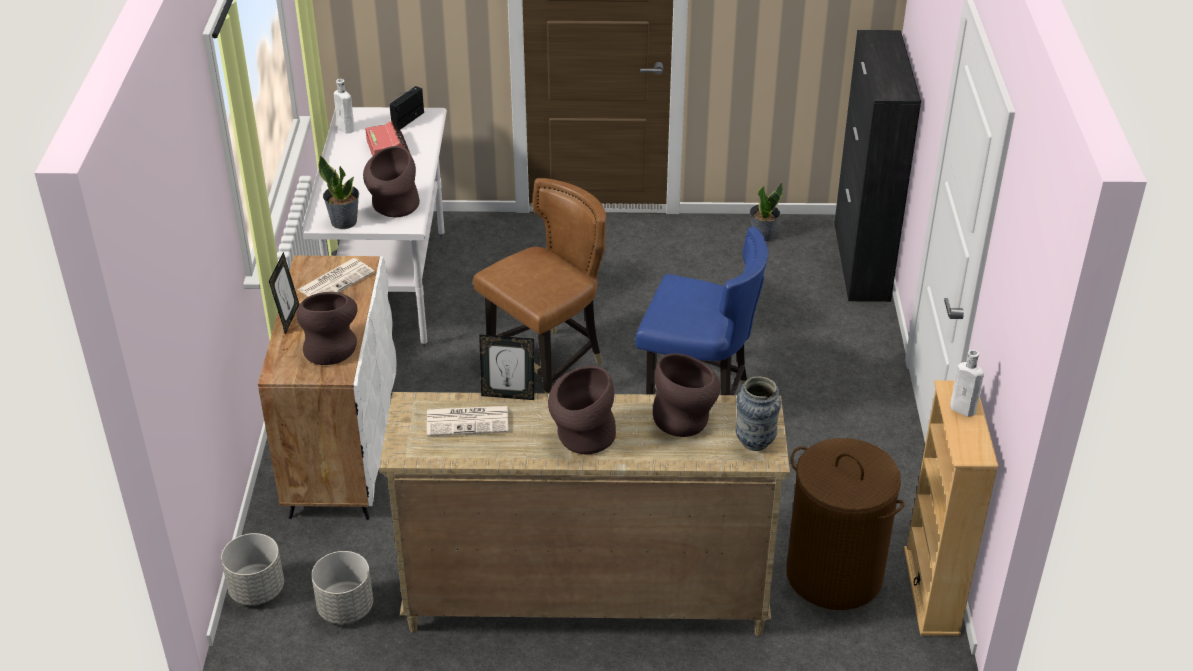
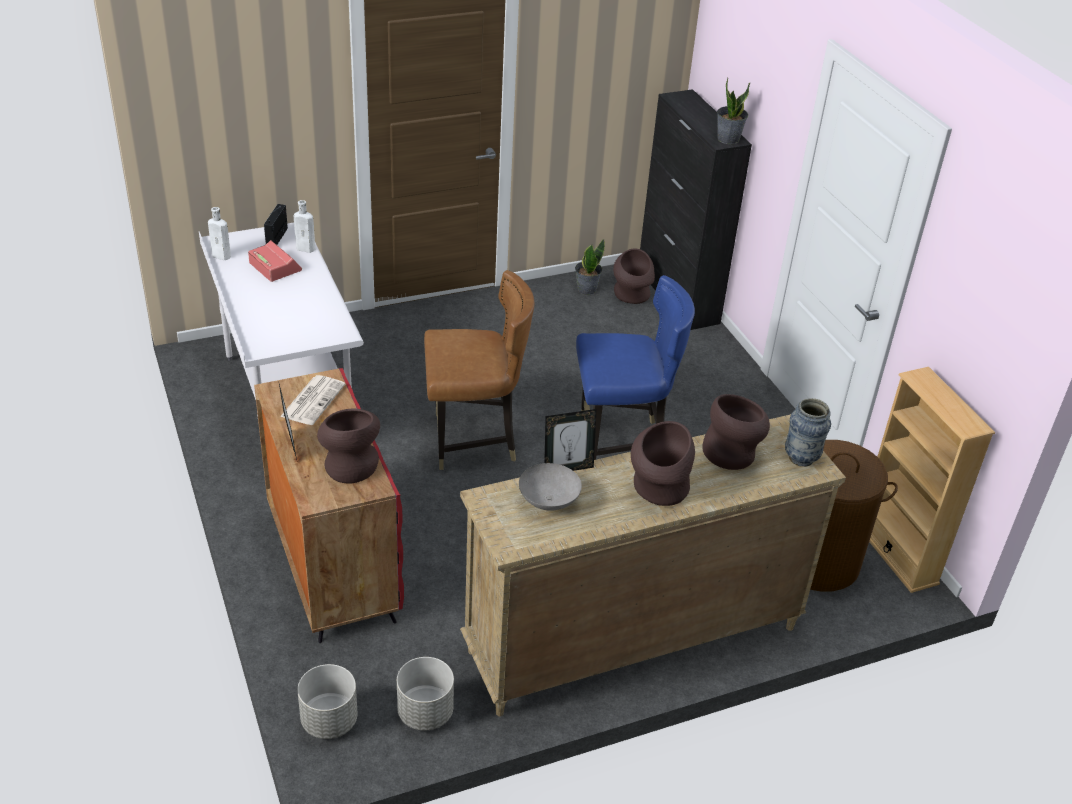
camera: 25 degrees left, 0 degrees up
(342, 449) = (331, 564): white cabinet -> red cabinet
(344, 221) = (278, 343): potted plant -> potted plant (728, 138)
(393, 208) = (318, 321): brown vase -> brown vase (631, 297)
(469, 421) = (549, 501): newspaper -> grey bowl
(547, 365) = (473, 440): brown chair -> brown chair turned 60 degrees clockwise
(964, 410) = (939, 392): white bottle -> white bottle (307, 249)

